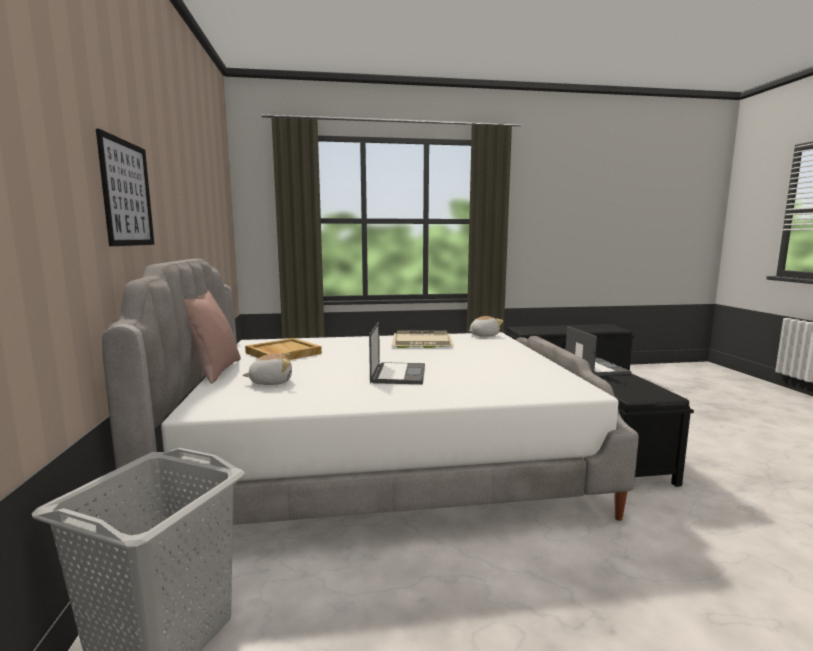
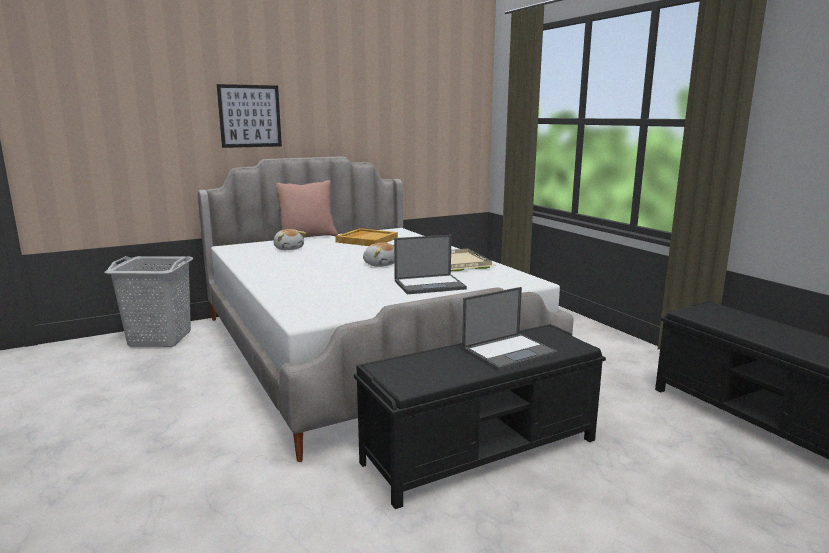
camera: 70 degrees right, 5 degrees up
(398, 374) = (328, 268): laptop -> laptop (430, 285)
(483, 335) = (521, 279): plush toy -> plush toy (380, 264)

